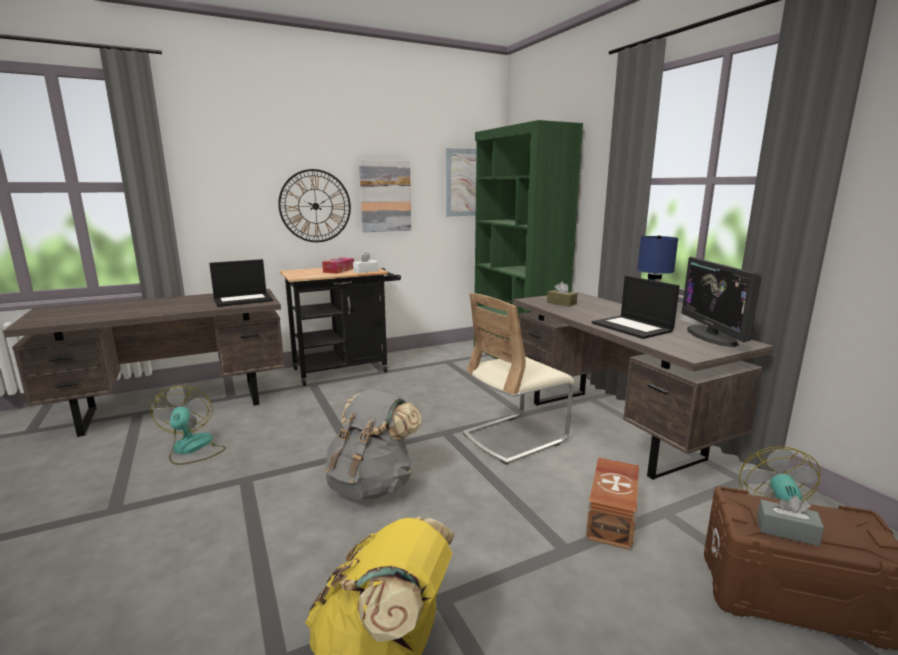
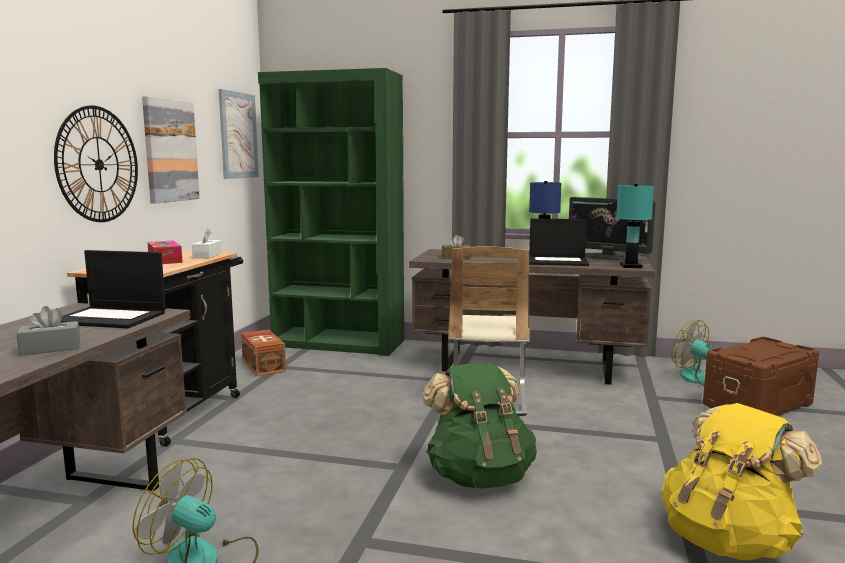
camera: 50 degrees left, 5 degrees down
(244, 300) = (111, 318): laptop -> laptop turned 90 degrees clockwise
(372, 485) = (479, 476): grey backpack -> green backpack
(613, 517) = (641, 412): brown storage box -> brown storage box (264, 365)
(689, 351) = (630, 266): none -> turquoise table lamp
(786, 531) = (764, 356): grey tissue box -> grey tissue box (50, 348)

